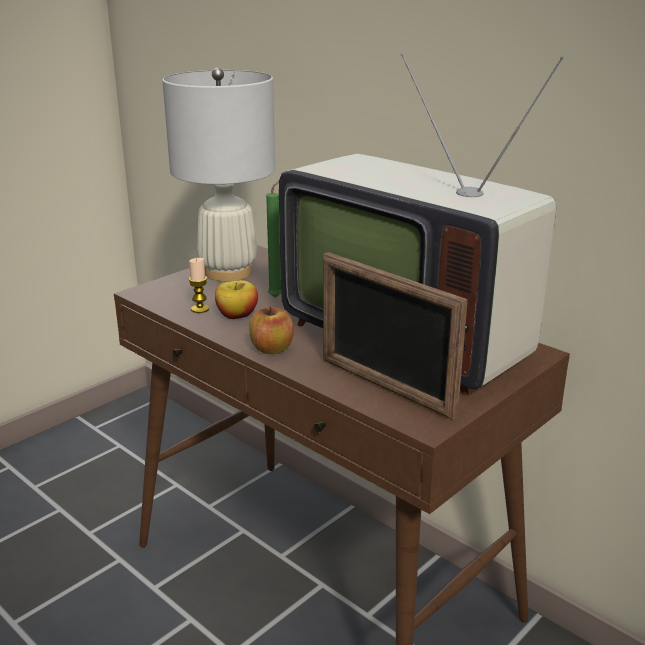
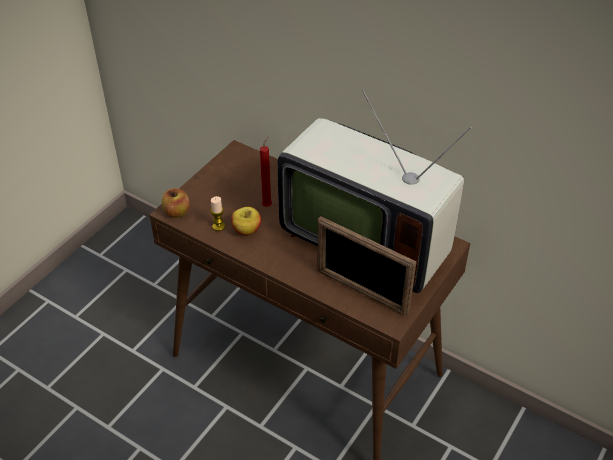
camera: 10 degrees left, 20 degrees up
(228, 272) = (223, 179): white table lamp -> none
(272, 349) = (281, 263): apple -> apple (177, 212)
(277, 296) = (268, 205): green candle -> red candle

